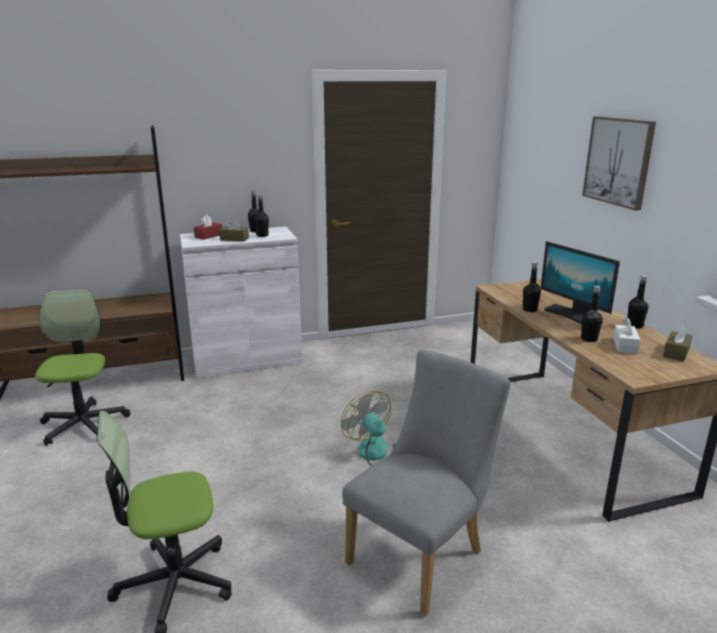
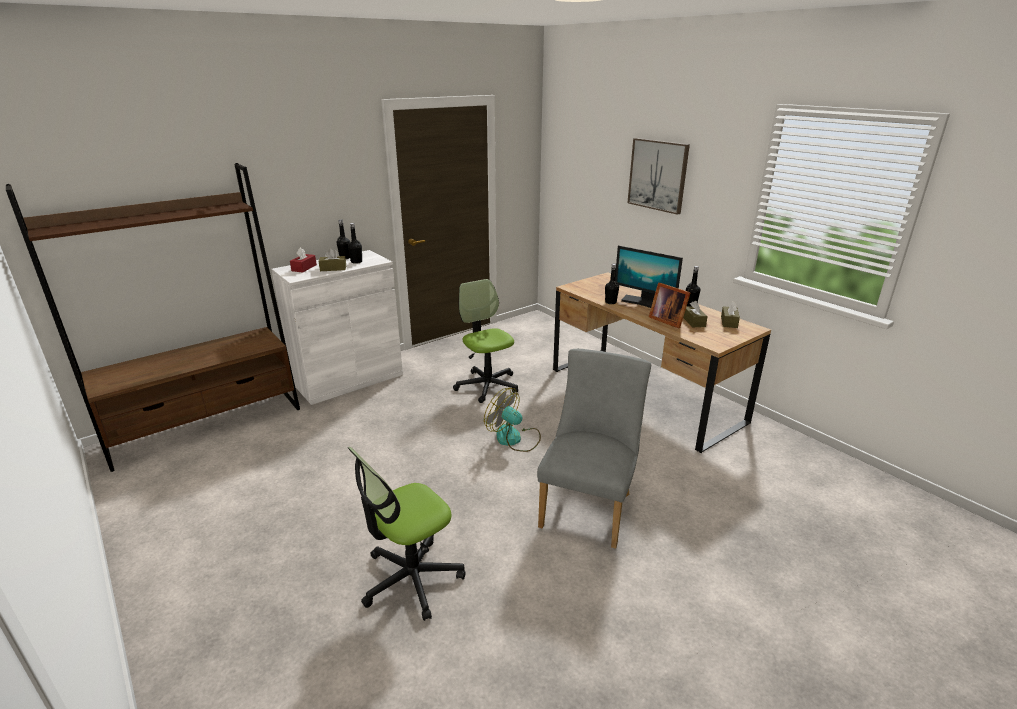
camera: 20 degrees left, 5 degrees up
(83, 424) = (226, 469): office chair -> office chair (487, 385)
(589, 339) = (667, 320): black bottle -> picture frame
(625, 345) = (694, 322): white tissue box -> brown tissue box

